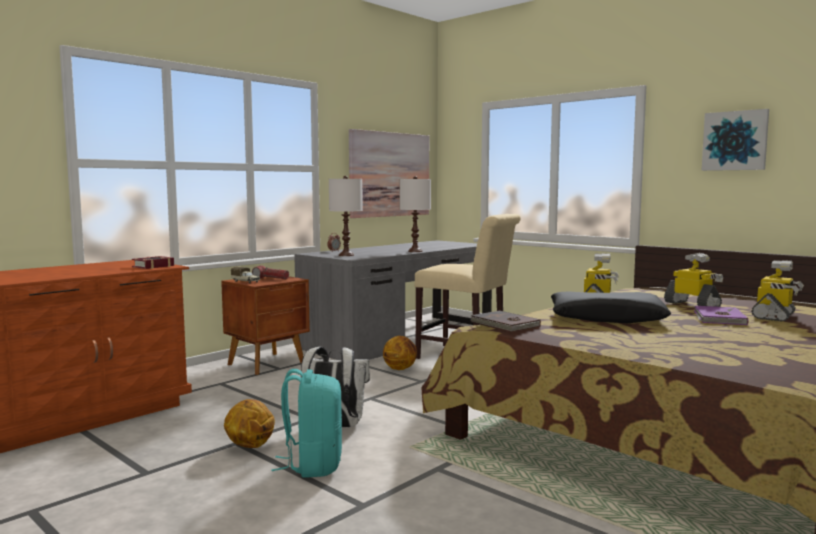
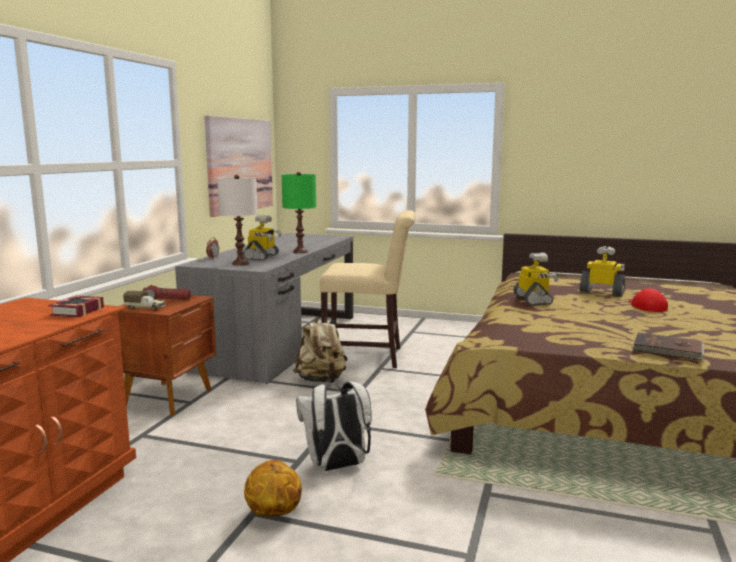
camera: 25 degrees left, 5 degrees up
(312, 465) = (367, 520): turquoise backpack -> none
(400, 369) = (321, 381): basketball -> beige backpack
(415, 251) = (300, 252): white table lamp -> green table lamp
(504, 325) = (506, 337): brown book -> brown book (668, 350)
(606, 318) = (570, 316): black pillow -> none
(718, 318) = (646, 306): purple book -> red cap
(735, 141) = (586, 139): picture -> none
(774, 316) = (676, 298): toy robot -> toy robot (262, 257)

